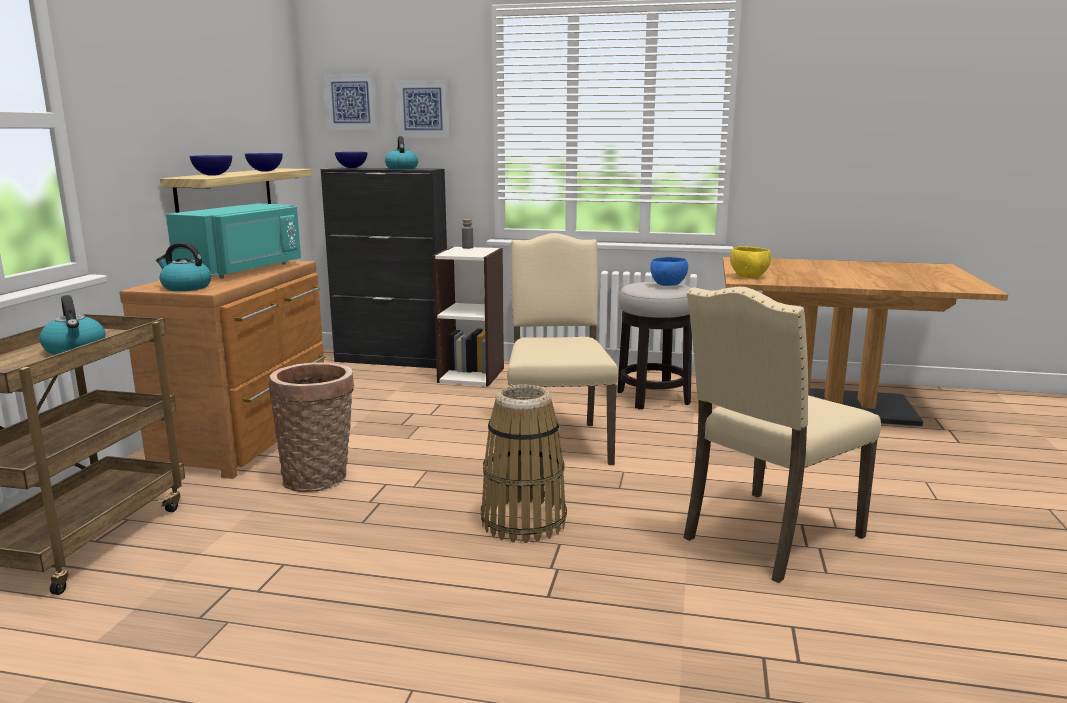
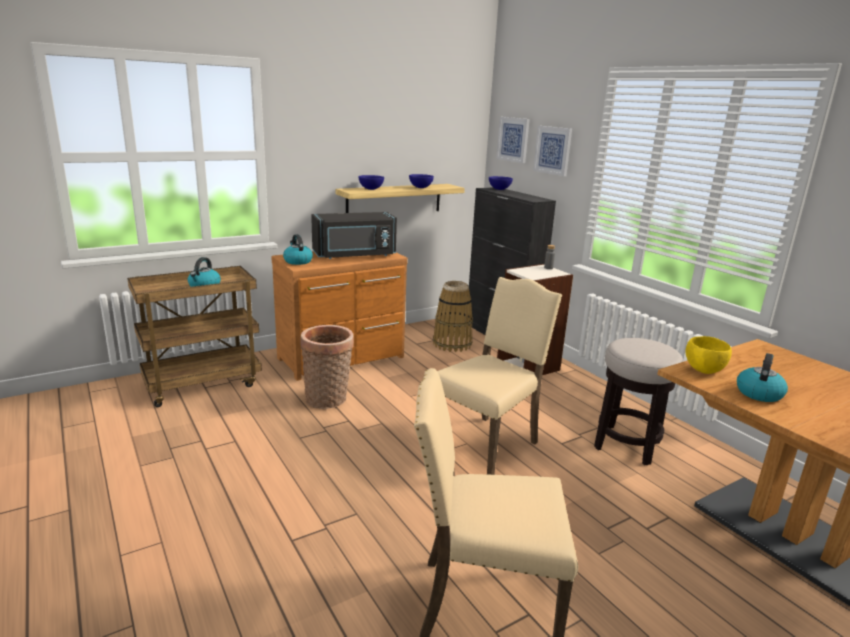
camera: 45 degrees right, 5 degrees up
(244, 270) = (355, 255): turquoise microwave -> black microwave
(401, 168) = (524, 196): kettle -> kettle (758, 393)
(523, 521) = (366, 486): basket -> basket (452, 344)
(668, 285) = (655, 350): blue bowl -> none

